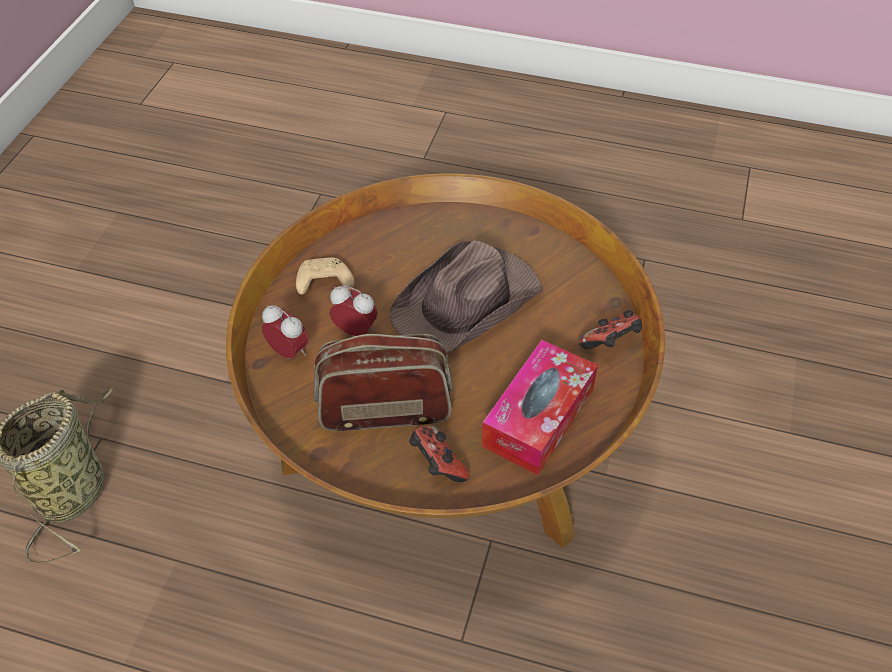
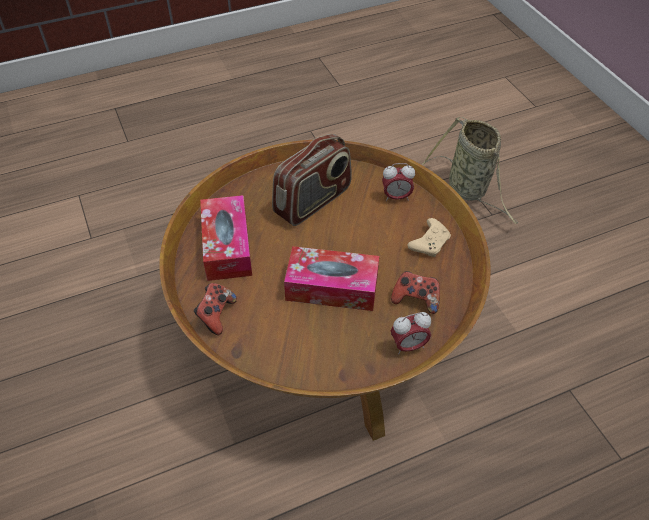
camera: 140 degrees right, 0 degrees up
(355, 331) = (376, 229): alarm clock -> alarm clock (408, 346)
(437, 465) = (260, 194): game controller -> game controller (415, 299)
(468, 302) = (332, 287): brown hat -> tissue box

